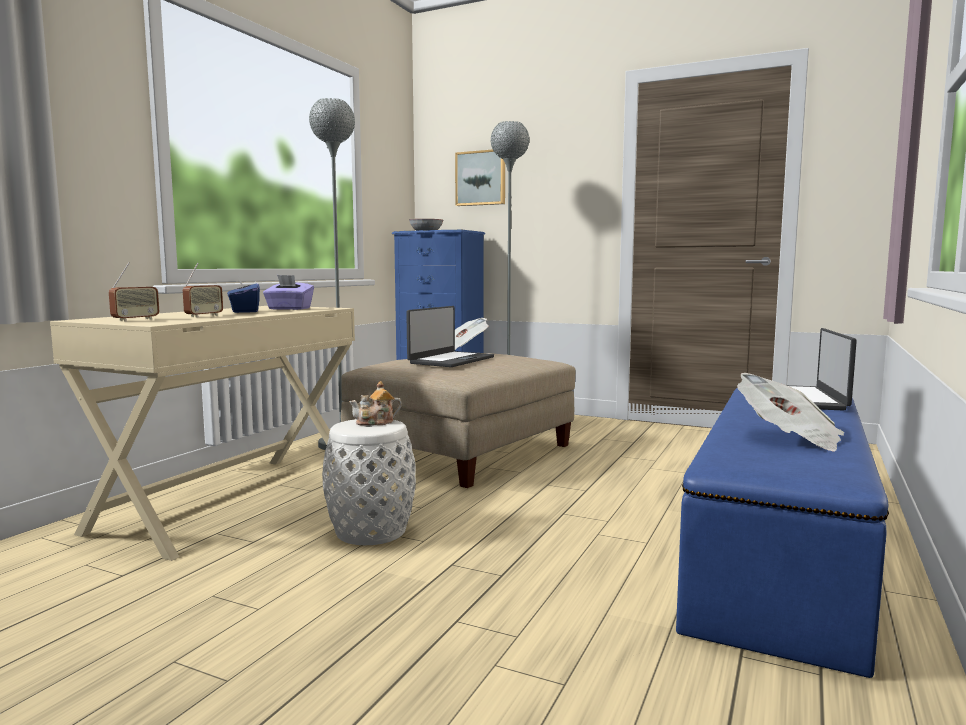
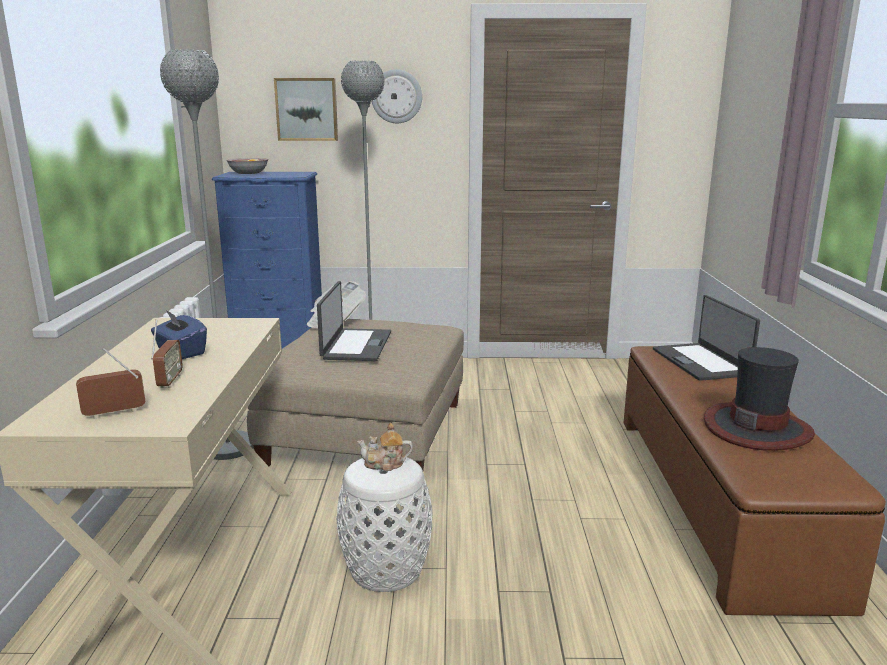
camera: 25 degrees left, 10 degrees up
(135, 320) = (114, 413): radio -> radio turned 120 degrees counterclockwise
(289, 309) = (213, 333): purple tissue box -> none
(376, 422) = (385, 464): teapot -> teapot turned 45 degrees clockwise
(556, 162) = (396, 96): none -> wall clock
(781, 548) = (717, 498): blue bench -> brown bench
(789, 438) = (757, 428): newspaper -> hat

